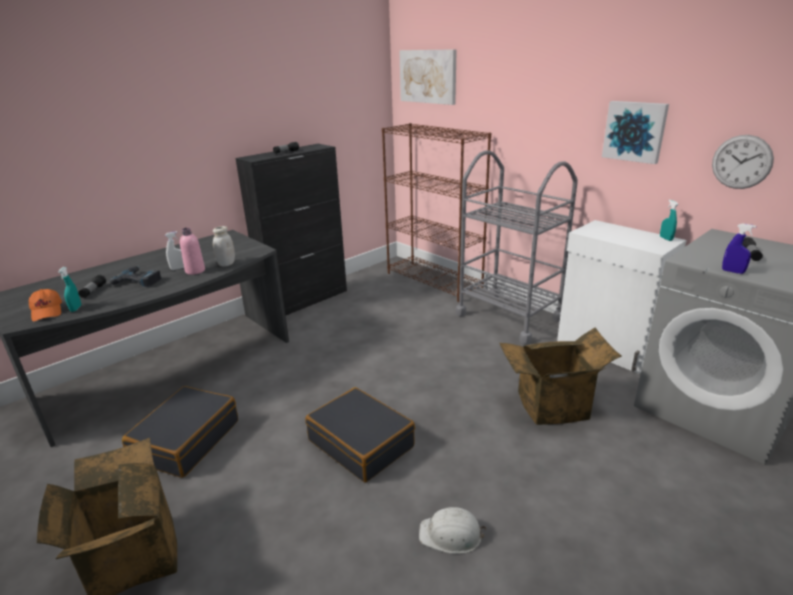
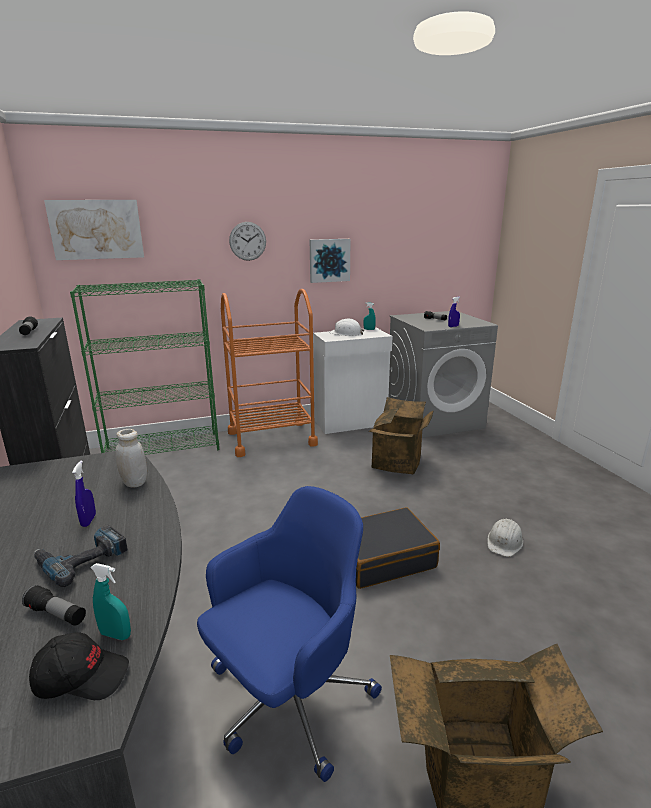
camera: 65 degrees left, 5 degrees down
(48, 311) = (81, 677): orange cap -> black cap
(178, 268) = (88, 520): white spray bottle -> blue spray bottle
(186, 440) = (288, 699): black suitcase -> blue office chair
(195, 271) = (123, 507): pink bottle -> none
(434, 281) = (163, 448): brown bookcase -> green bookcase
(508, 317) = (271, 438): grey cart -> orange cart
(622, 233) = (346, 333): none -> white hard hat
(741, 162) = (395, 270): wall clock -> wall clock (247, 241)

